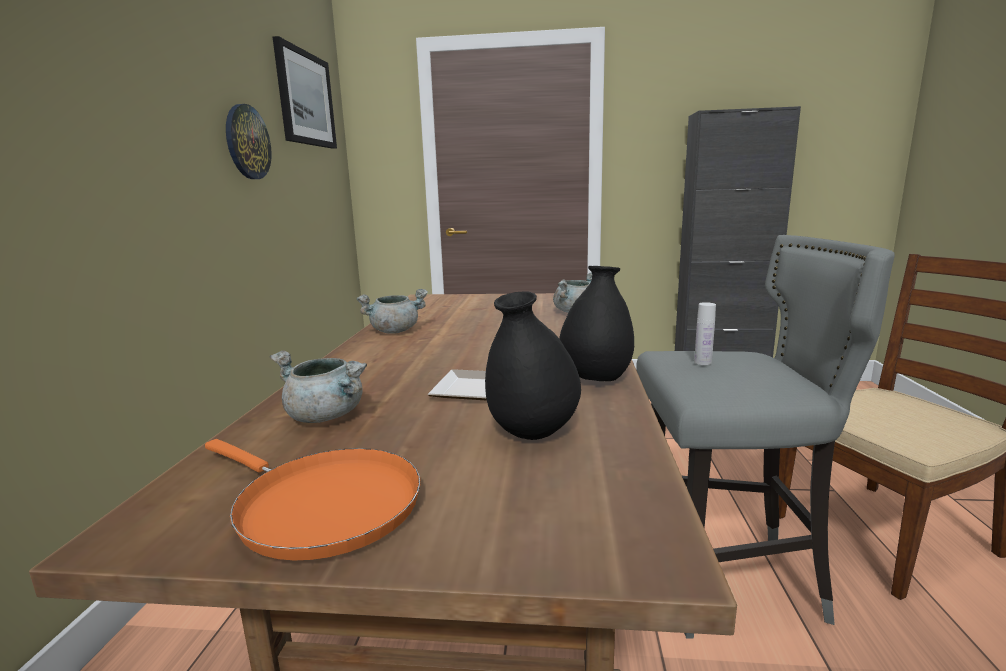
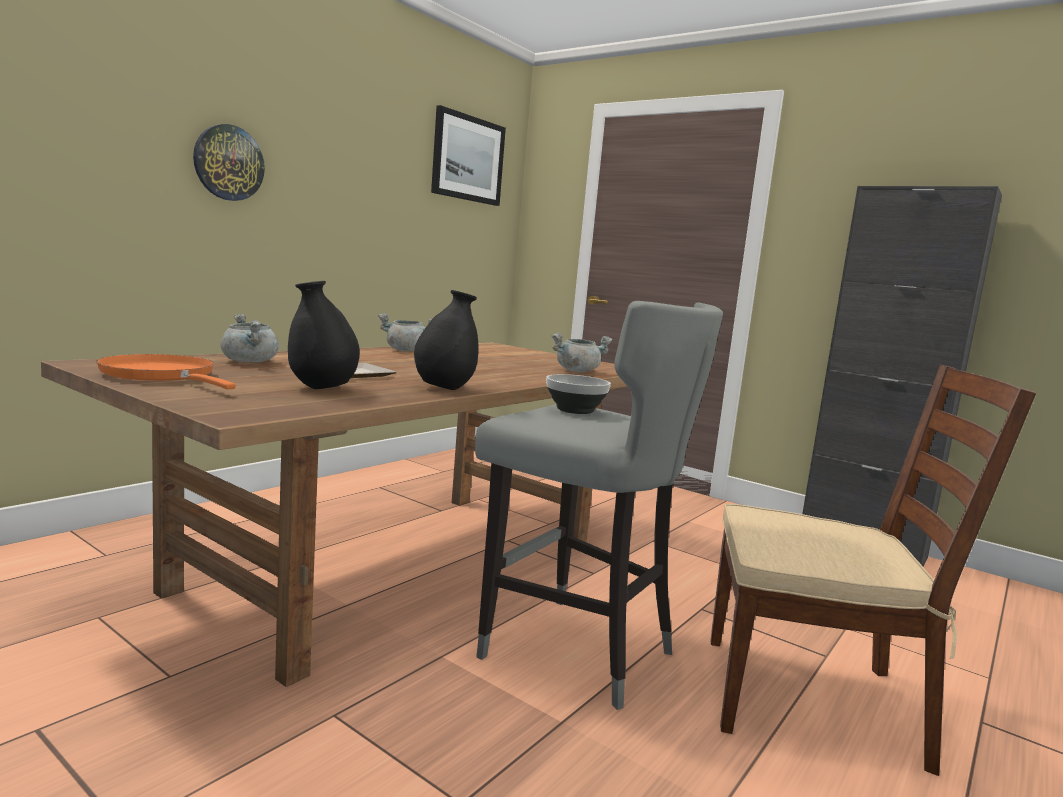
camera: 30 degrees right, 5 degrees down
(247, 142) = (382, 190): wall clock -> wall clock (228, 163)
(321, 505) = (162, 376): orange frying pan -> orange frying pan turned 150 degrees clockwise
(702, 362) = (576, 410): white bottle -> bowl

